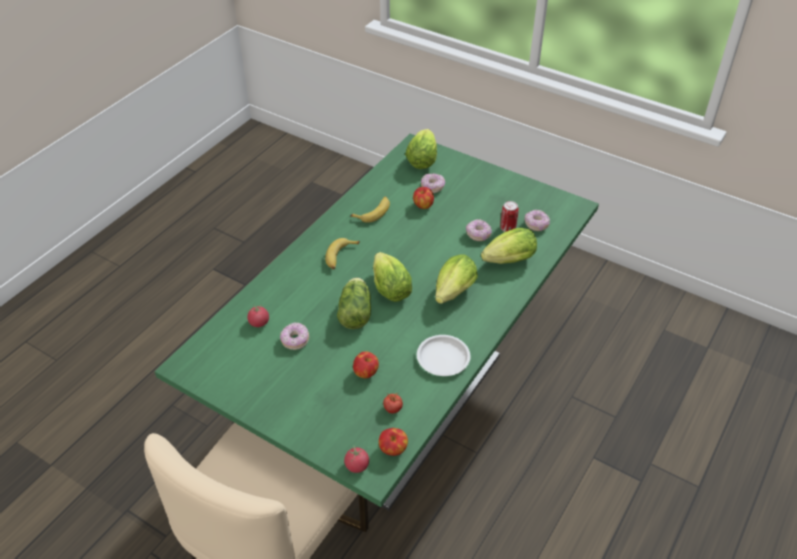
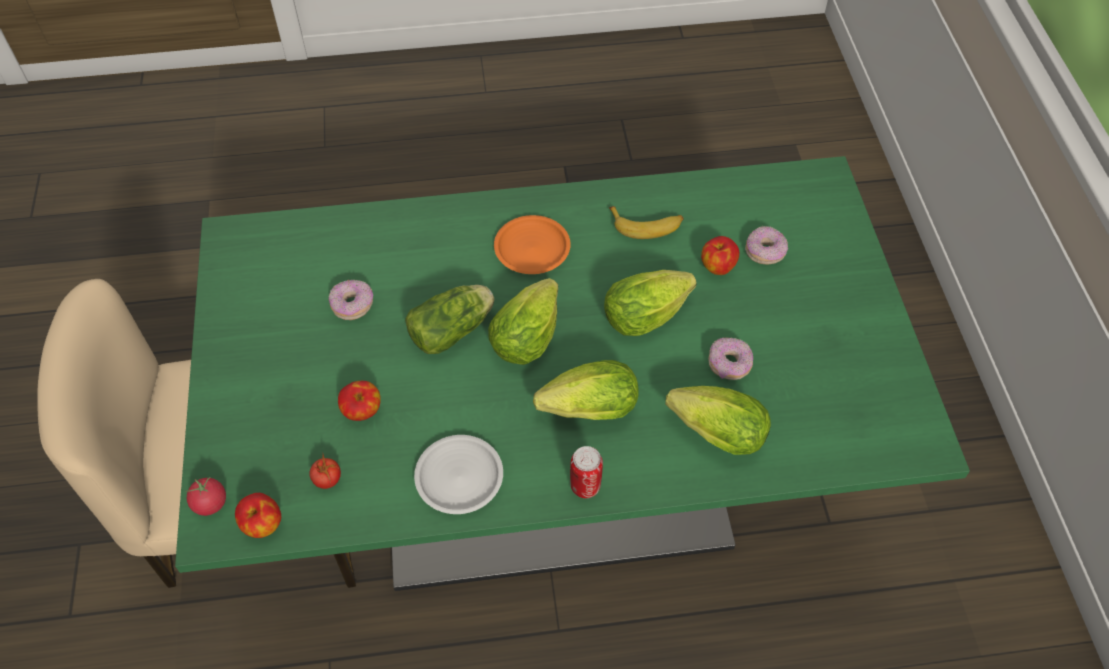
camera: 50 degrees right, 10 degrees up
(259, 322) = (350, 252): tomato -> none
(340, 257) = (532, 249): banana -> orange plate
(422, 159) = (809, 203): lettuce -> lettuce (649, 314)
(507, 228) = (780, 390): can -> can (585, 486)
(536, 225) = (827, 420): donut -> none

